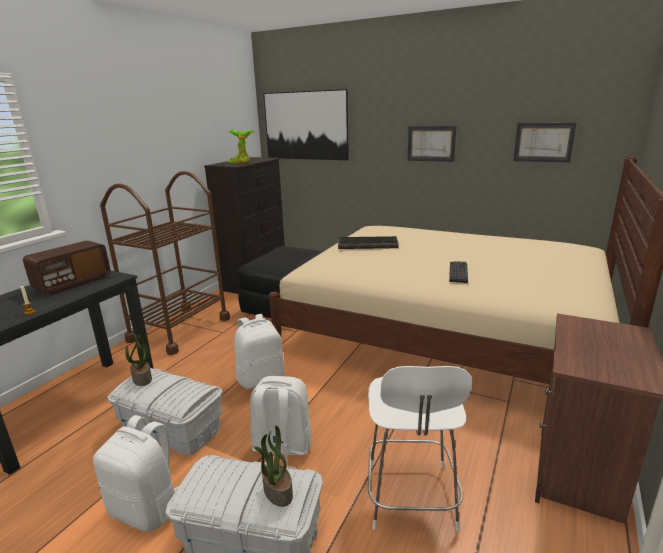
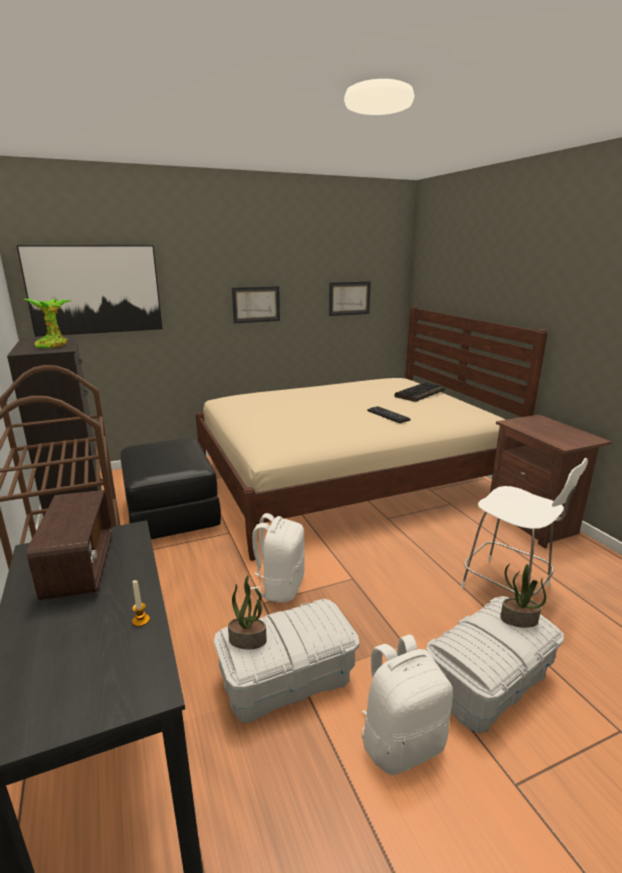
camera: 50 degrees left, 0 degrees up
(281, 448) = (398, 620): white backpack -> none
(368, 244) = (272, 414): keyboard -> keyboard (419, 393)

